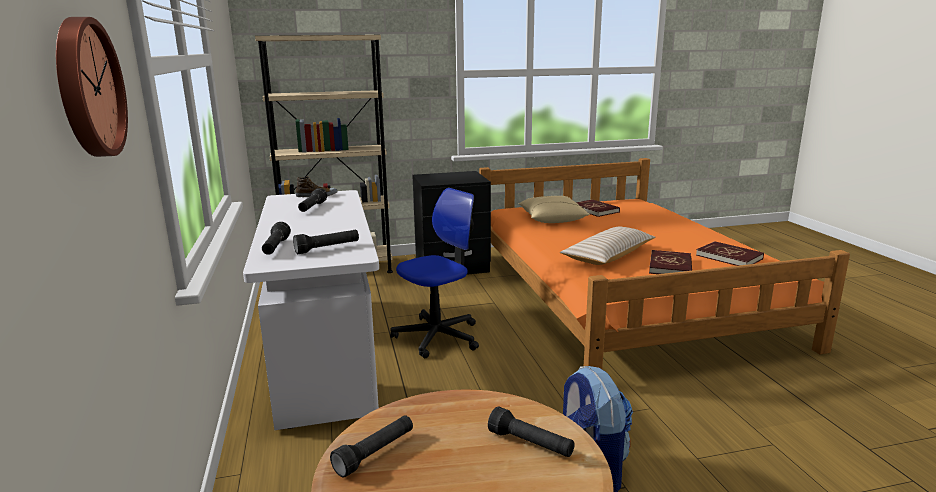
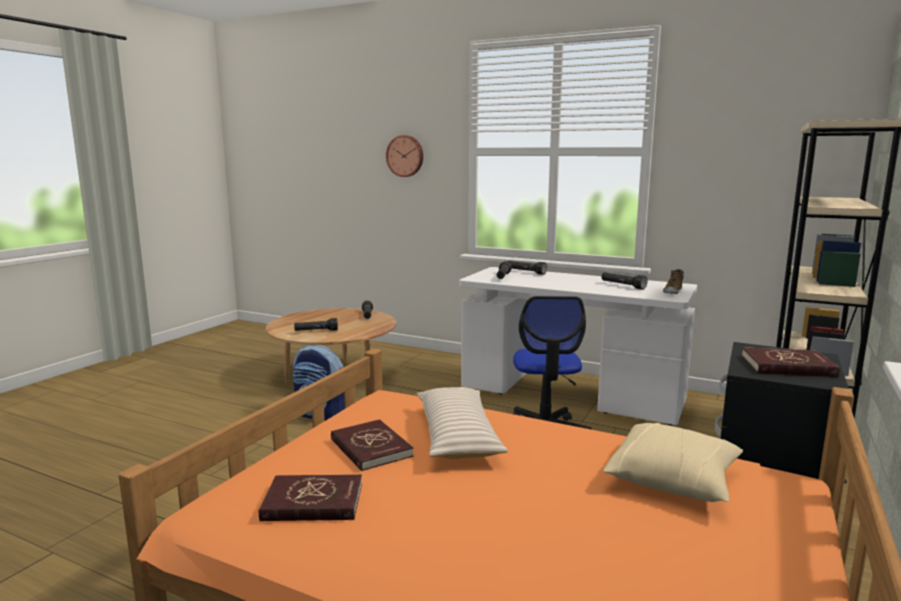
camera: 130 degrees right, 5 degrees down
(595, 210) = (706, 554): red book -> red book (787, 366)

